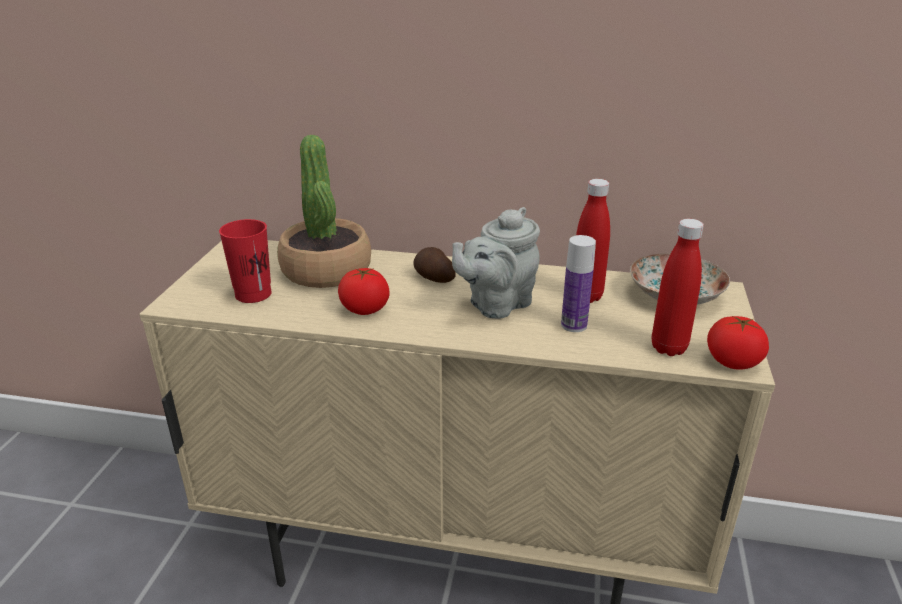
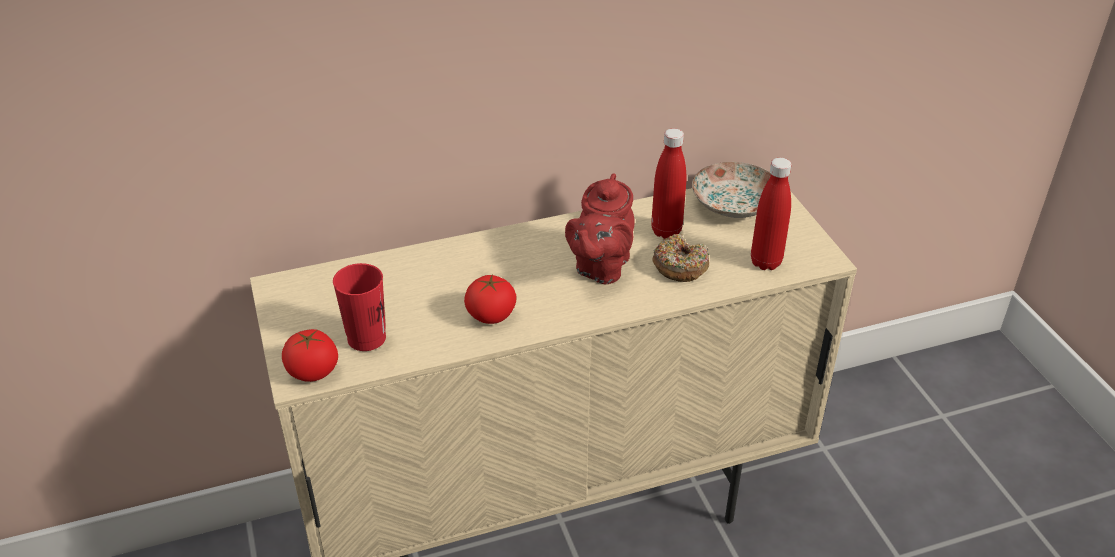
camera: 30 degrees left, 10 degrees up
(326, 270) = (408, 284): potted plant -> none
(433, 278) = (519, 257): potato -> none
(496, 305) = (600, 267): grey teapot -> red teapot
(574, 325) = (680, 266): bottle -> donut
(732, 362) = (817, 258): tomato -> tomato (313, 371)

